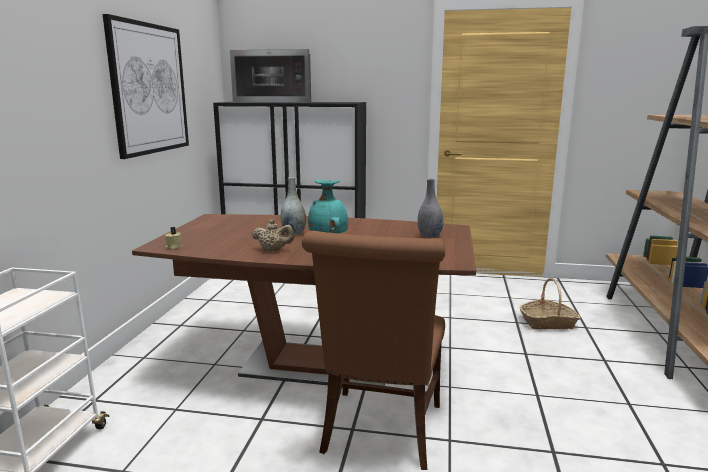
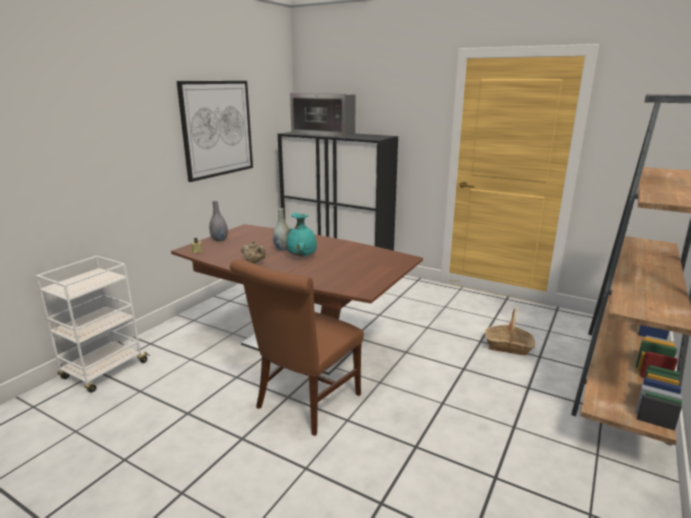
camera: 20 degrees right, 5 degrees up
(429, 236) = (376, 264): grey vase -> grey vase (219, 240)

